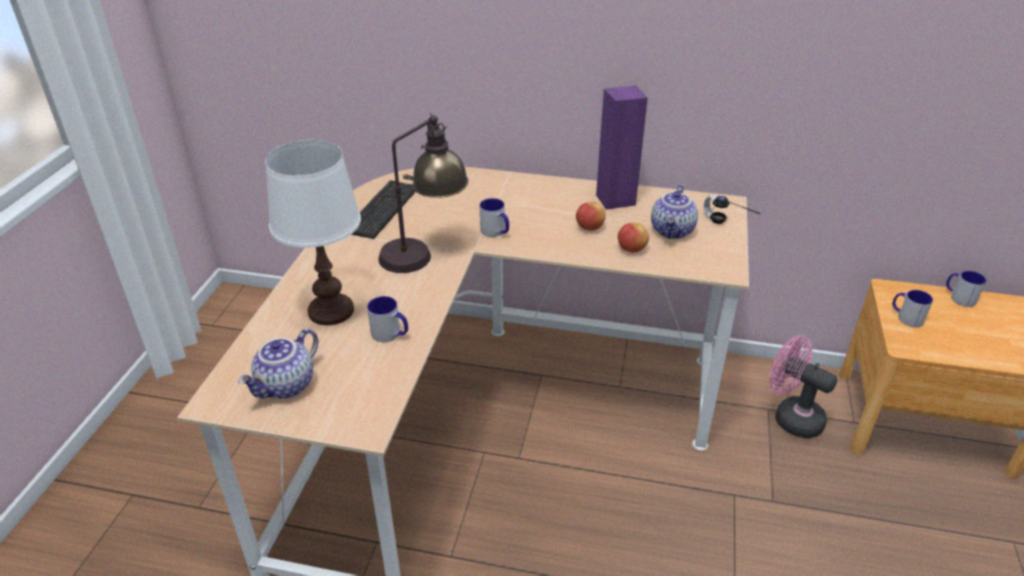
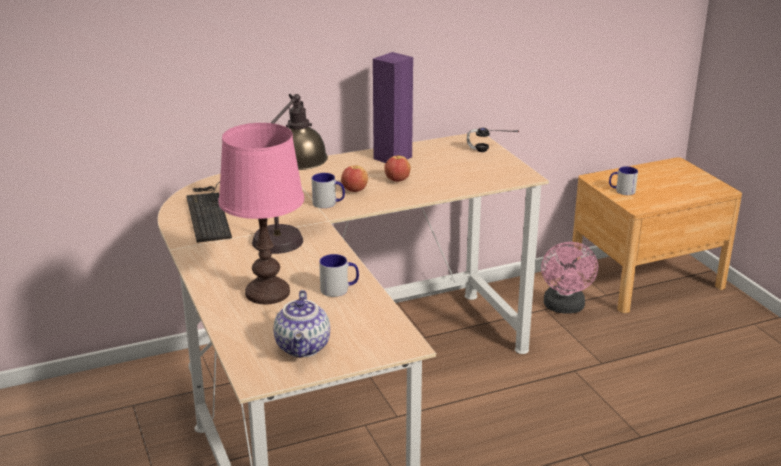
camera: 35 degrees left, 10 degrees down
(331, 310) = (267, 292): white table lamp -> pink table lamp
(631, 249) = (445, 183): apple -> apple (354, 190)
(673, 231) = (460, 165): teapot -> none
(791, 417) = (564, 308): pink fan -> pink fan turned 90 degrees counterclockwise
(959, 297) = (639, 170): mug -> none

